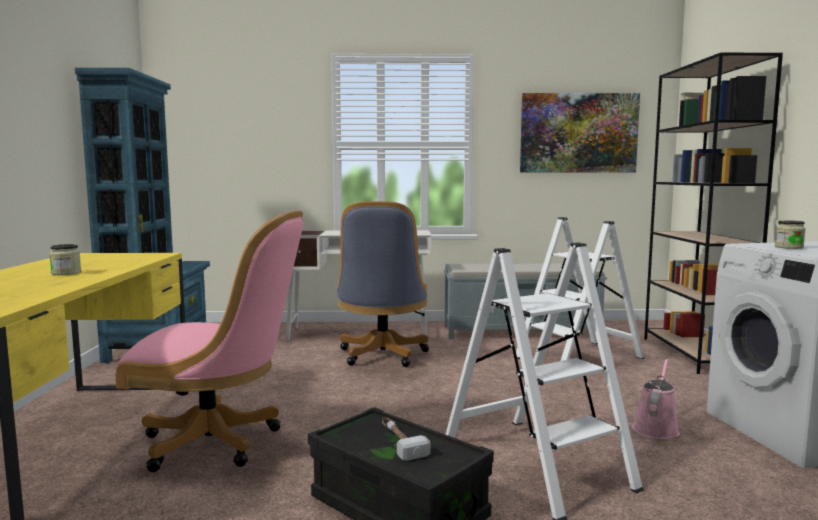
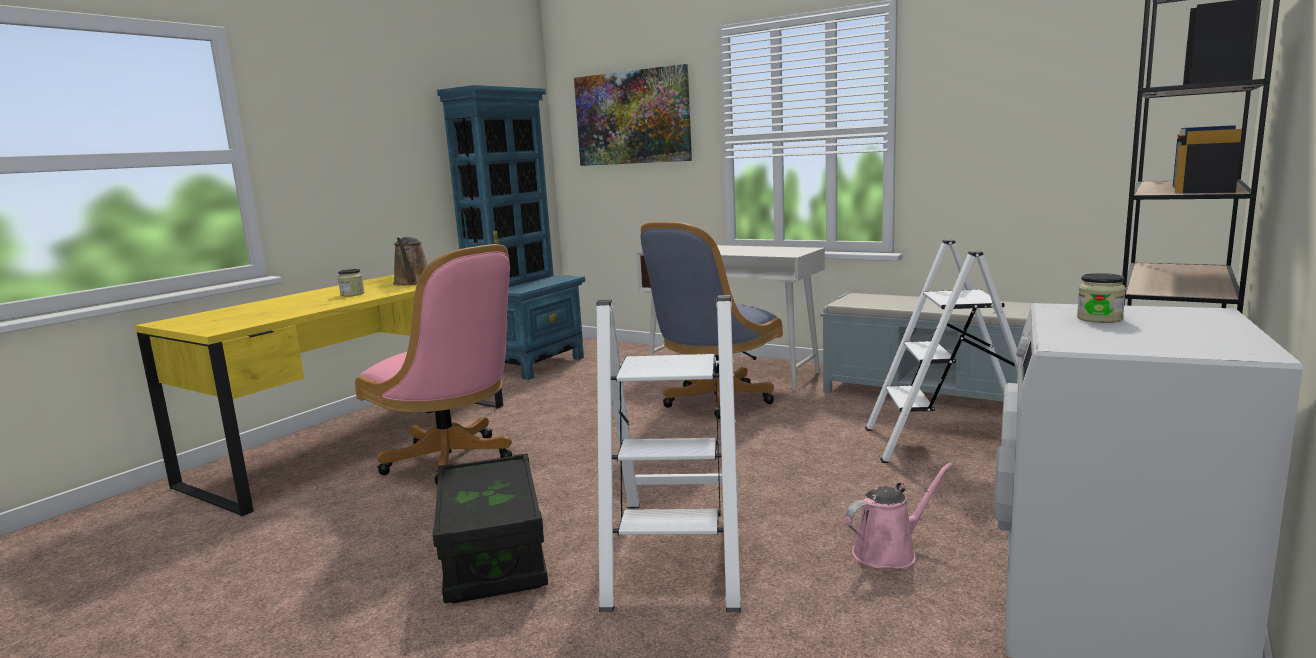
camera: 35 degrees right, 5 degrees up
(112, 261) = (412, 282): none -> brown watering can
(400, 441) = (492, 490): hammer -> none
(578, 133) = (1062, 100): picture -> picture (632, 117)

